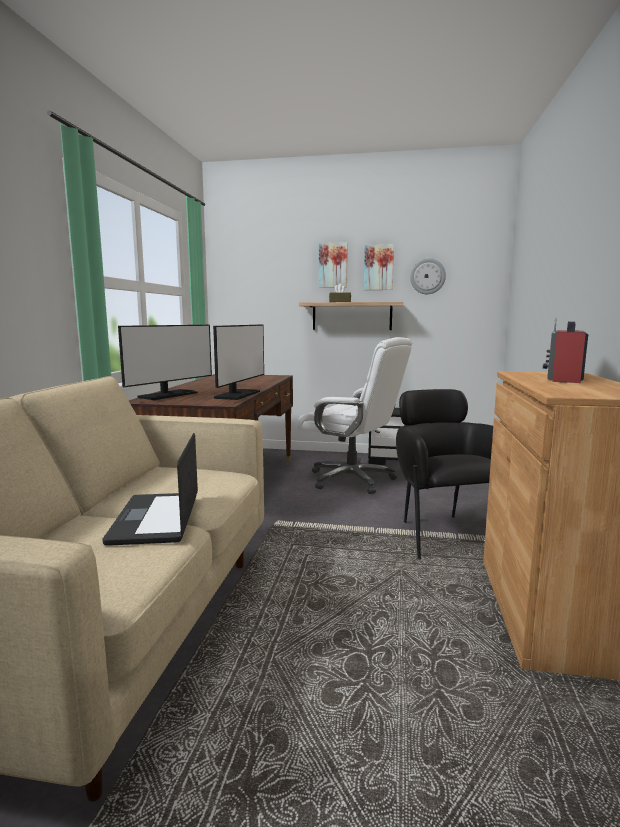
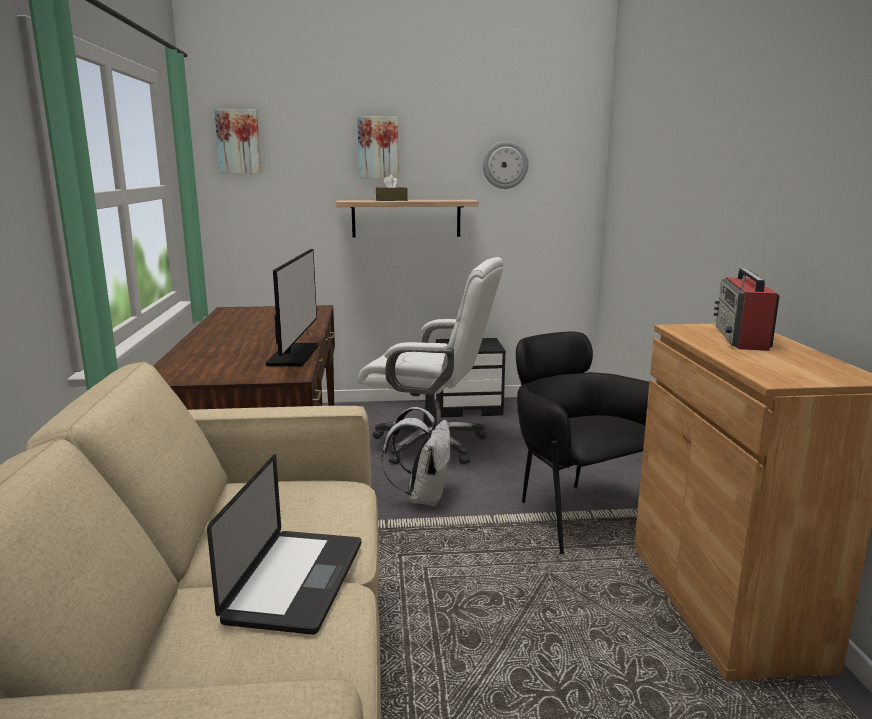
camera: 15 degrees left, 5 degrees up
(156, 519) = (295, 581): laptop -> laptop turned 150 degrees counterclockwise
(168, 395) = (191, 363): monitor -> none
(329, 511) = (423, 497): none -> white backpack
(378, 267) = (441, 152): picture -> picture (238, 141)

